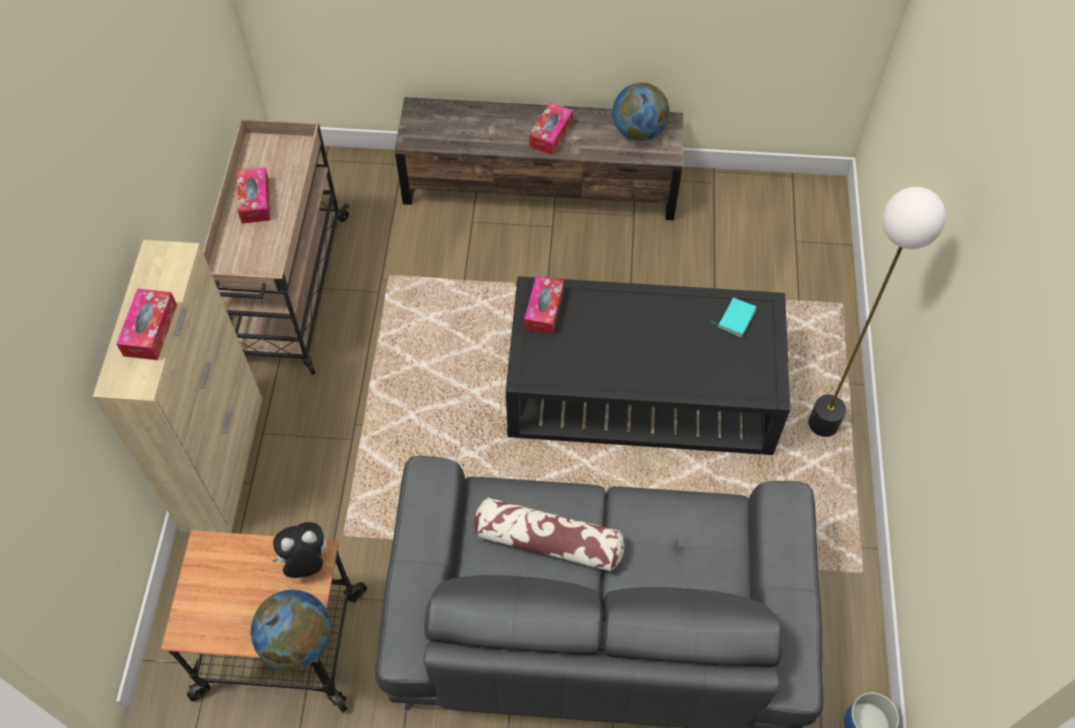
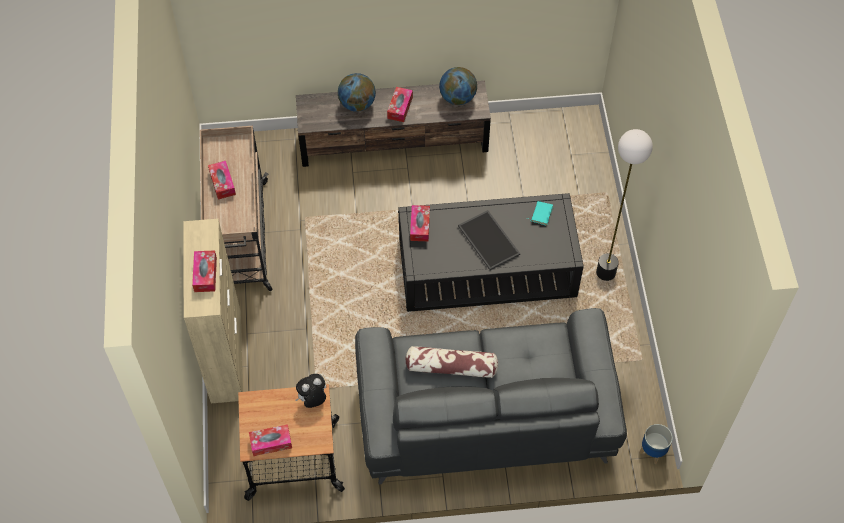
camera: 10 degrees left, 0 degrees up
(219, 626) = (271, 443): none -> tissue box
(297, 642) = (319, 444): globe -> globe (357, 104)
(648, 347) = (490, 240): none -> tray

